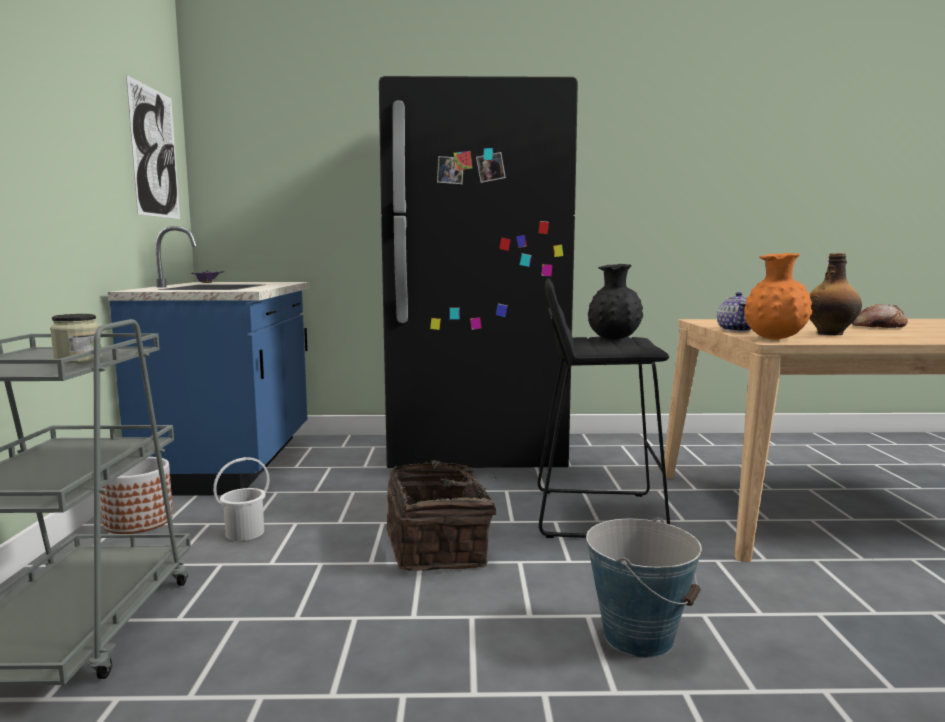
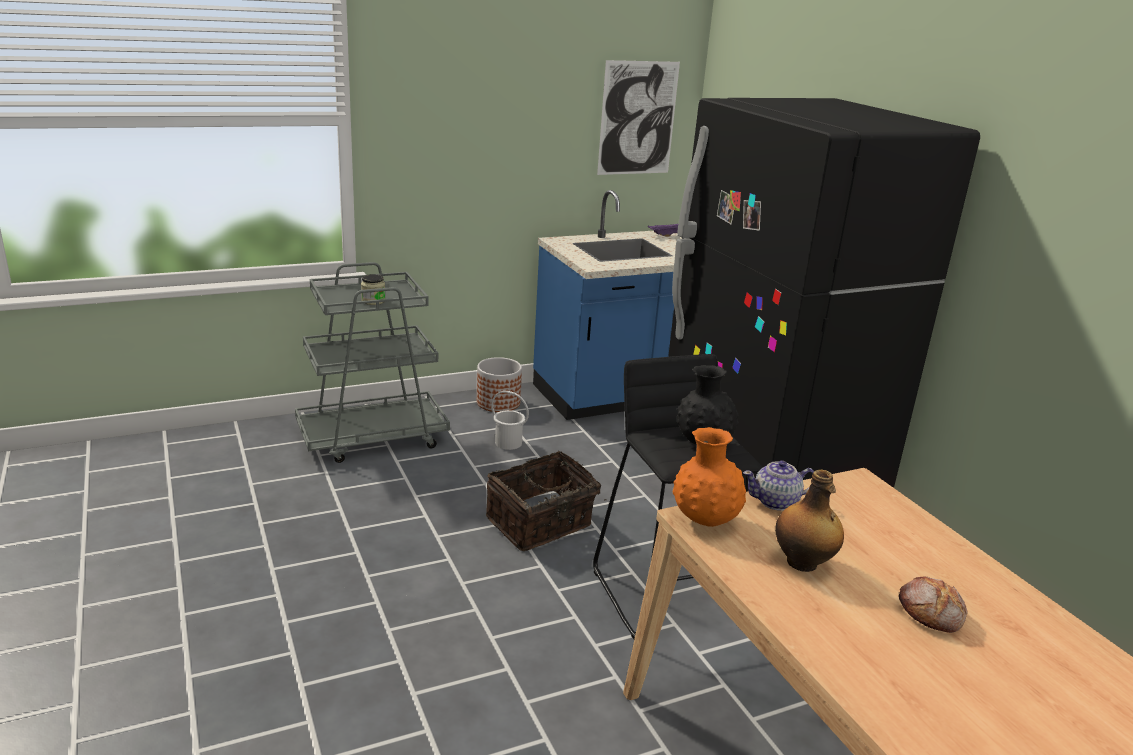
camera: 65 degrees right, 15 degrees up
(638, 636) = (458, 635): bucket -> none

